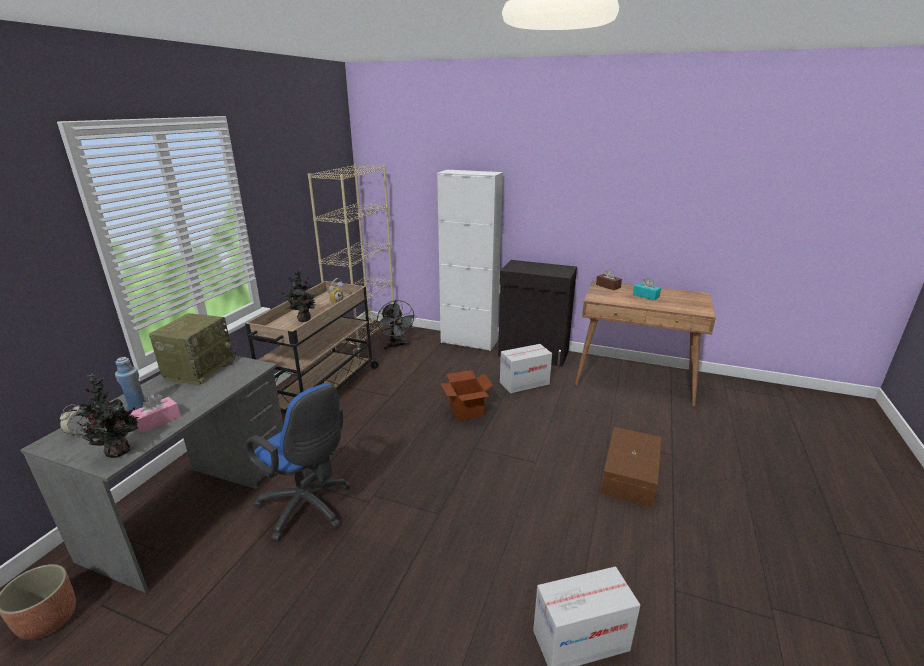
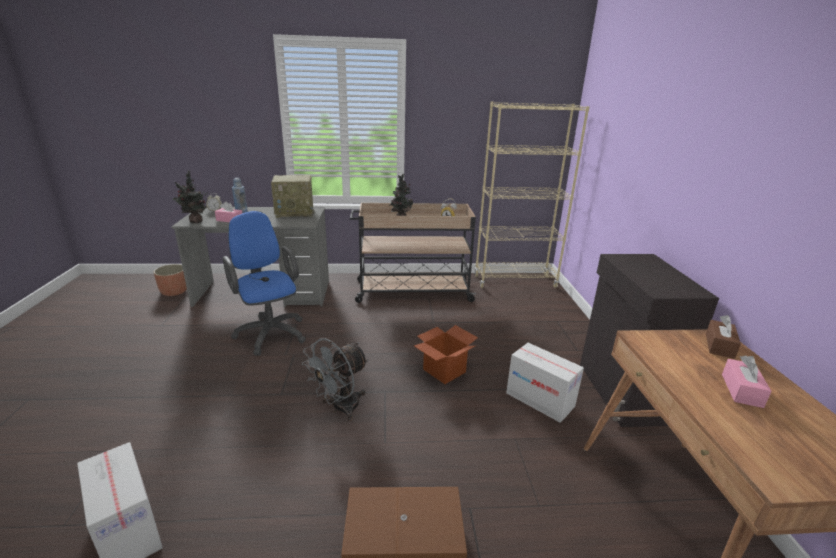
camera: 65 degrees right, 0 degrees up
(308, 509) = (270, 332): blue office chair -> blue office chair turned 135 degrees clockwise
(396, 346) = (520, 300): grey fan -> grey fan (340, 408)
(469, 342) = (585, 337): white cabinet -> none
(646, 296) = (741, 390): turquoise tissue box -> pink tissue box

